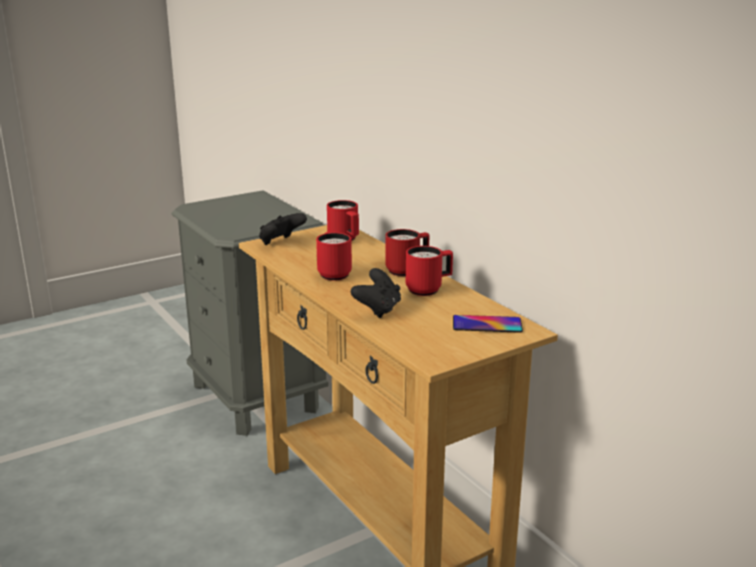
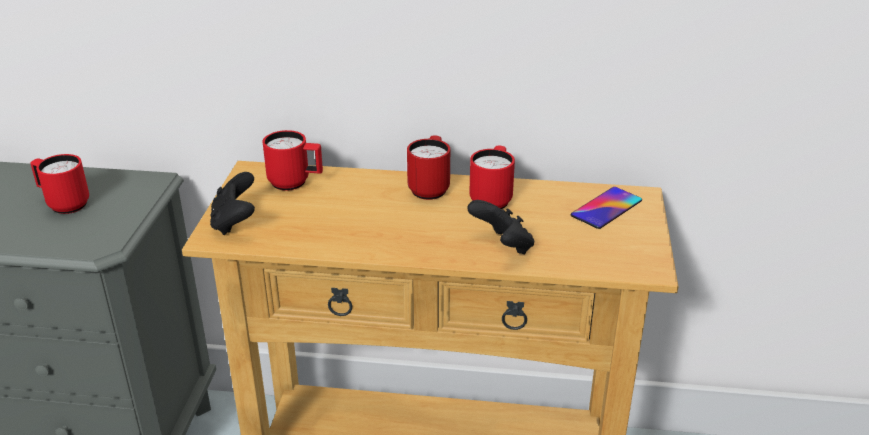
camera: 50 degrees left, 10 degrees up
(333, 273) = (374, 230): red mug -> red mug (64, 204)

